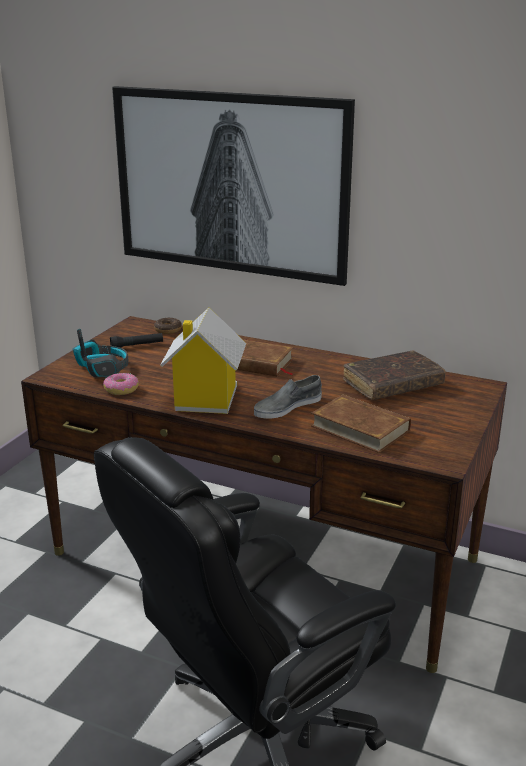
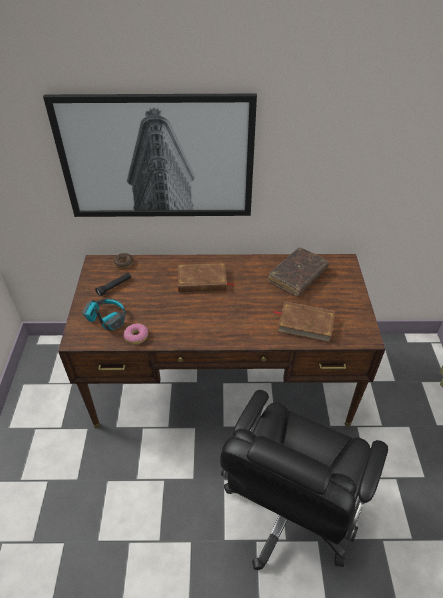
camera: 25 degrees left, 20 degrees up
(205, 399) = (197, 328): toy house -> none
(287, 407) = (252, 318): grey shoe -> none

